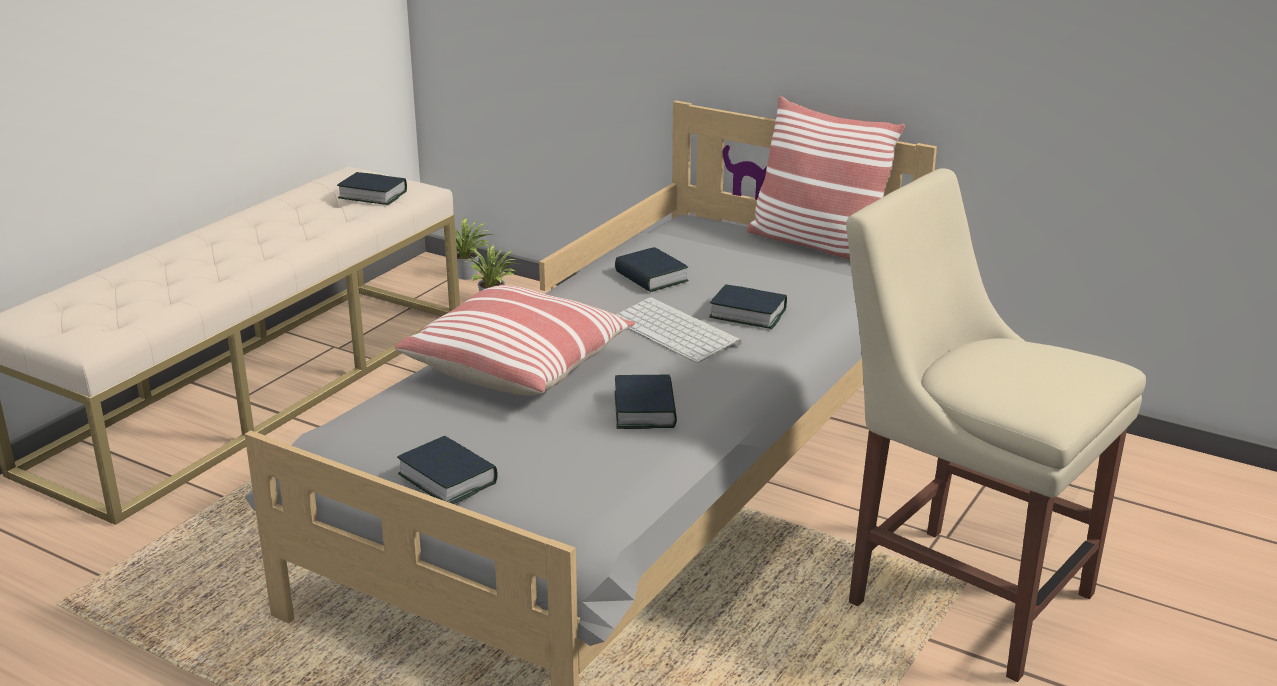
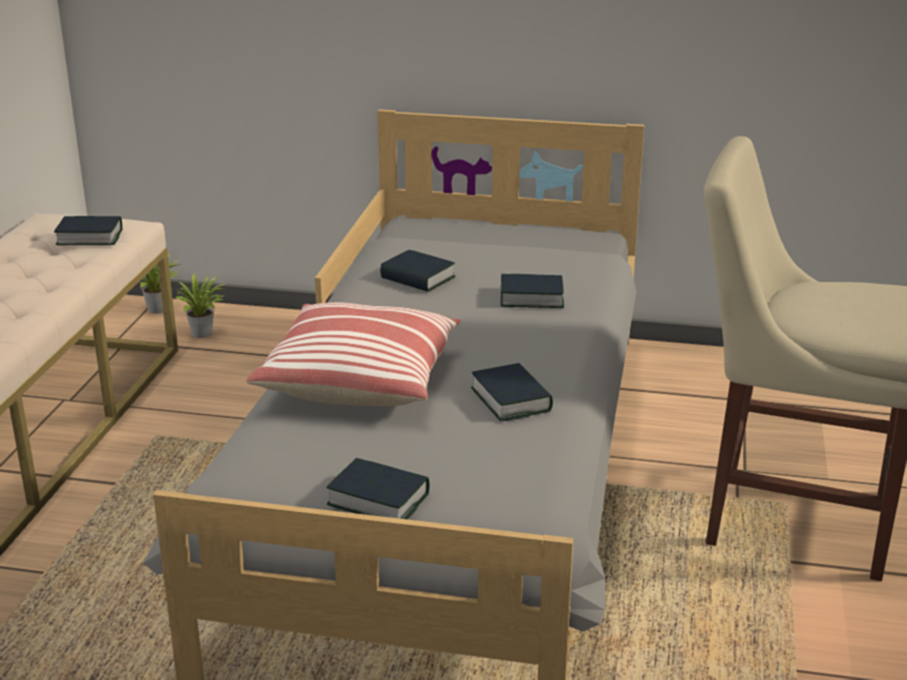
camera: 20 degrees left, 0 degrees up
(677, 332) = (481, 324): keyboard -> none
(816, 243) = (537, 228): pillow -> none

